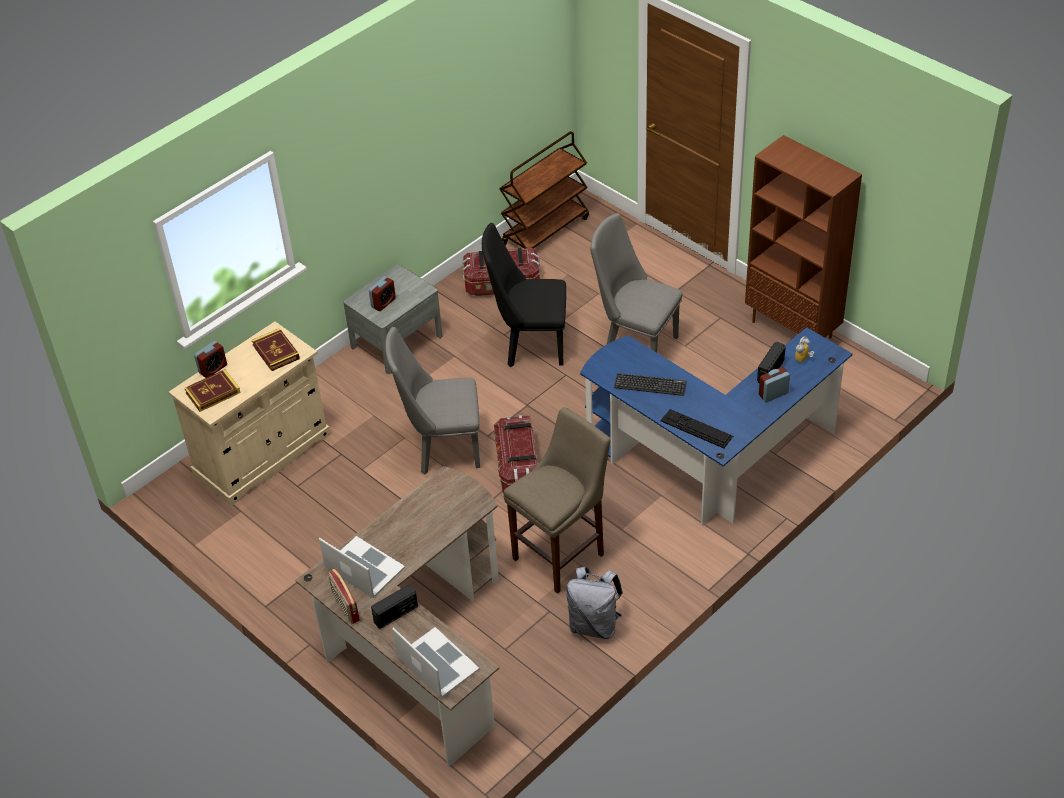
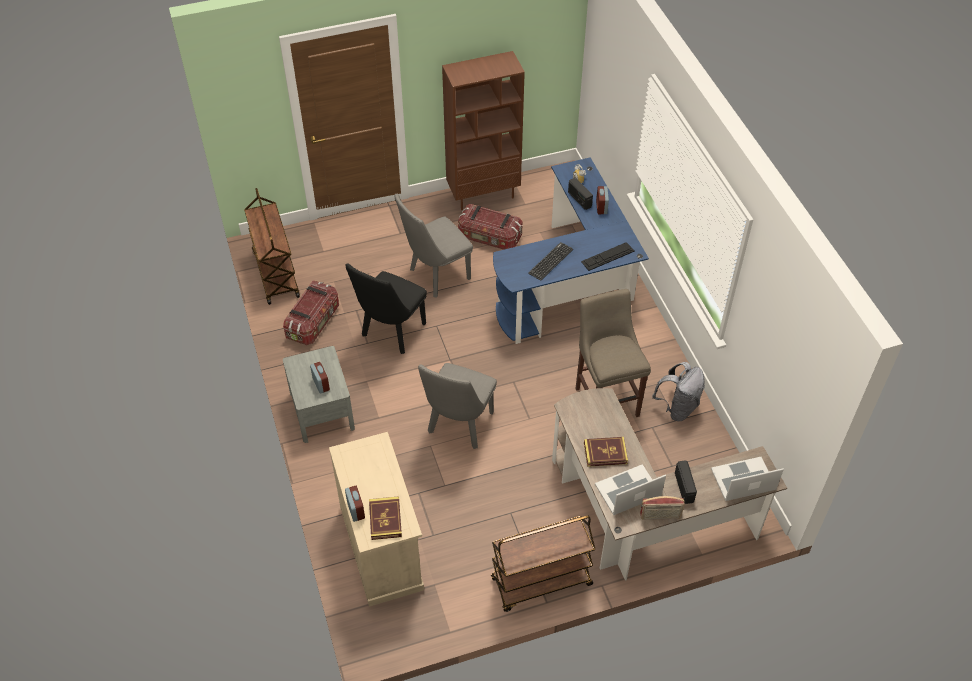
camera: 65 degrees left, 5 degrees up
(276, 352) = (368, 459): book -> book (605, 453)
(286, 592) = (541, 582): none -> brown cart
(518, 468) = (509, 390): storage box -> storage box (489, 238)

